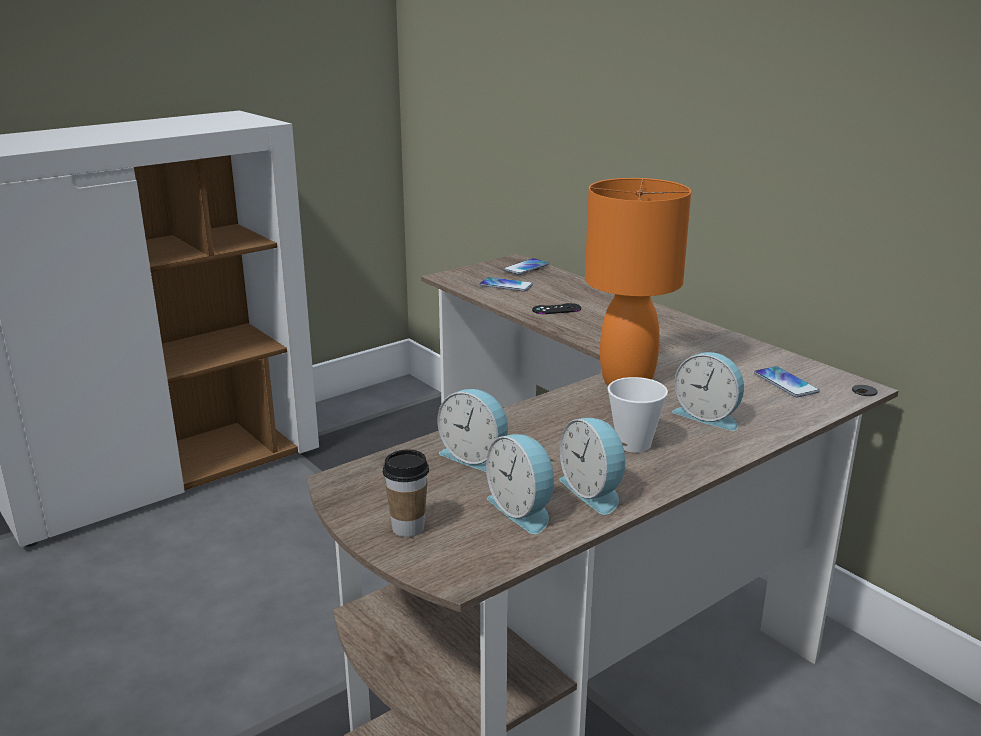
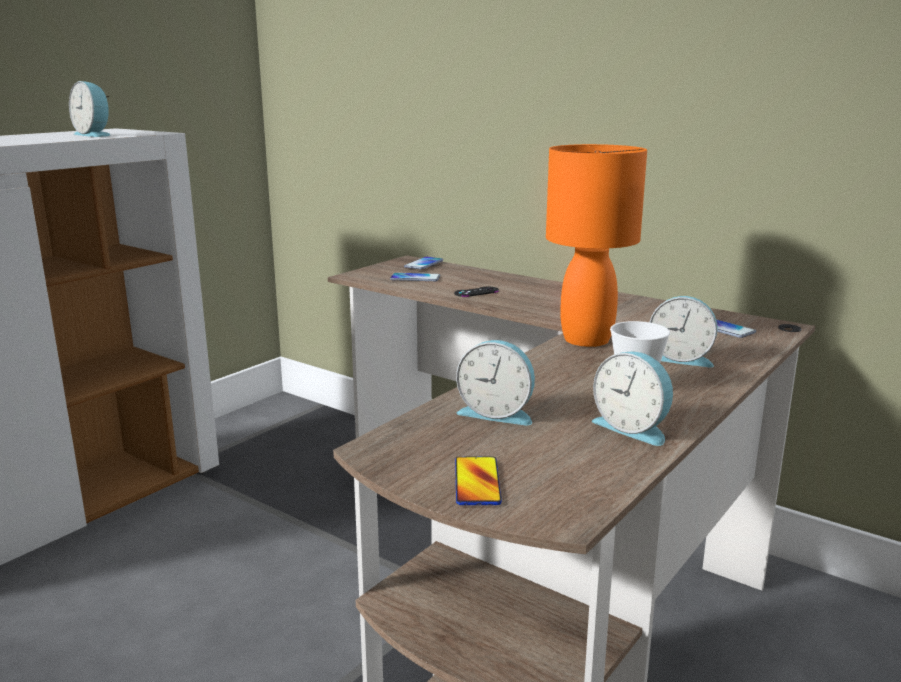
camera: 15 degrees left, 5 degrees down
(408, 528) = (477, 482): cup -> phone
(523, 510) = (579, 451): alarm clock -> alarm clock (95, 135)

